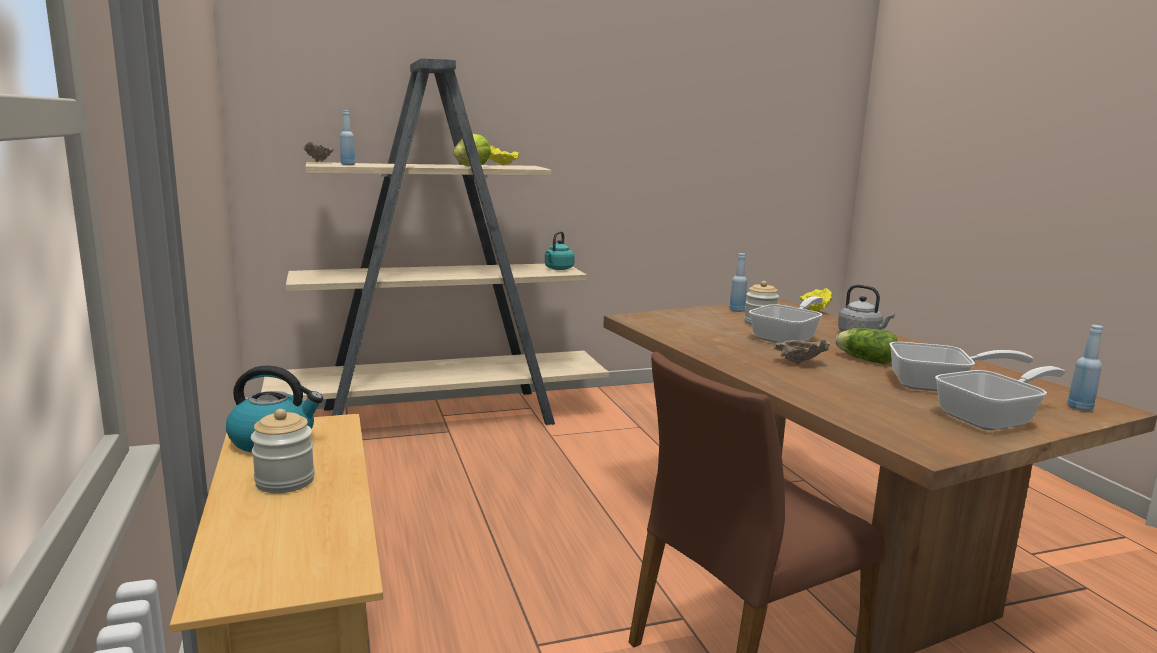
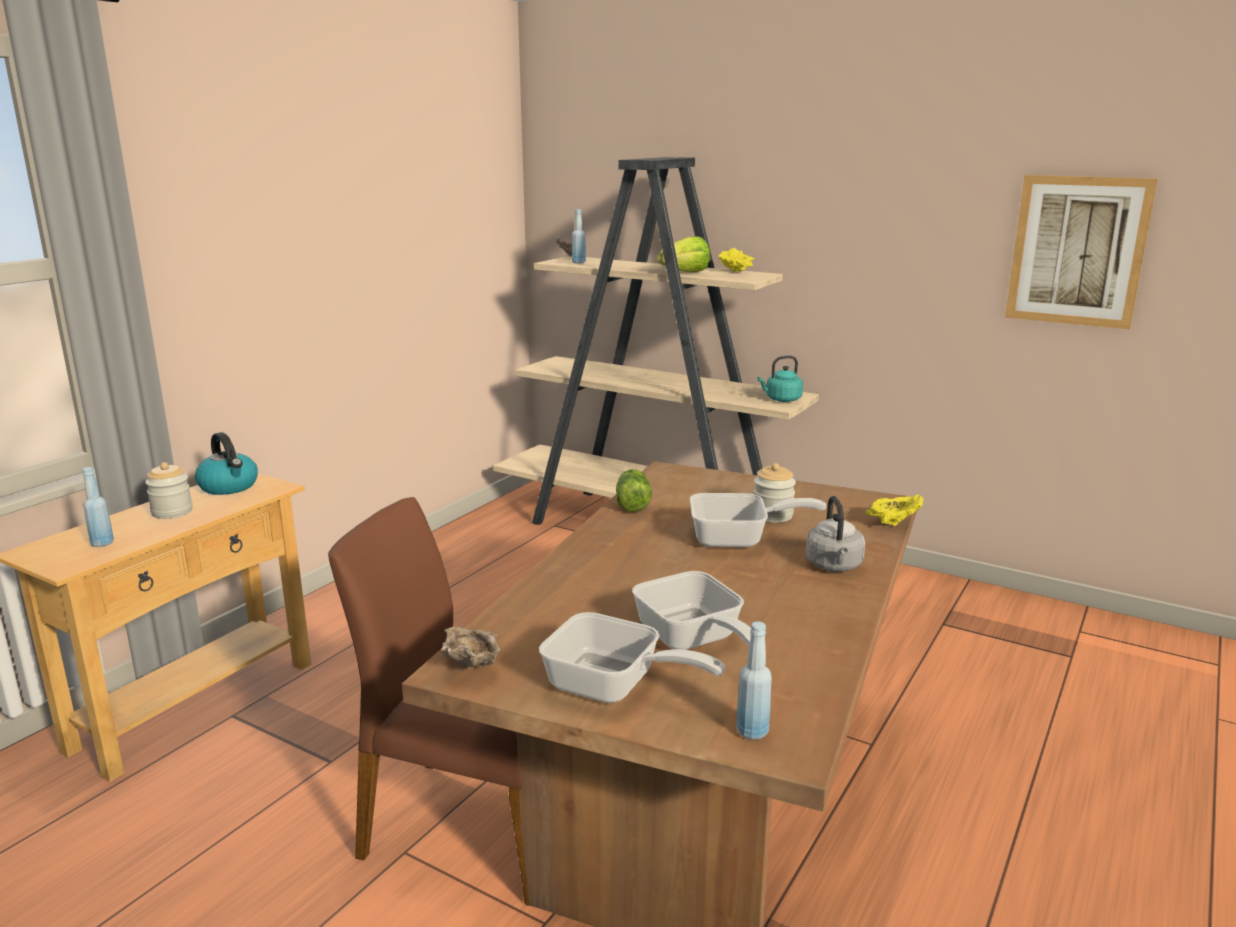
camera: 50 degrees right, 5 degrees up
(723, 139) = (1077, 251): none -> picture
(737, 310) = (803, 495): blue bottle -> blue bottle (102, 543)
(799, 363) = (649, 564): beige bowl -> beige bowl (471, 667)
(863, 359) = (728, 587): lettuce -> lettuce (633, 503)

